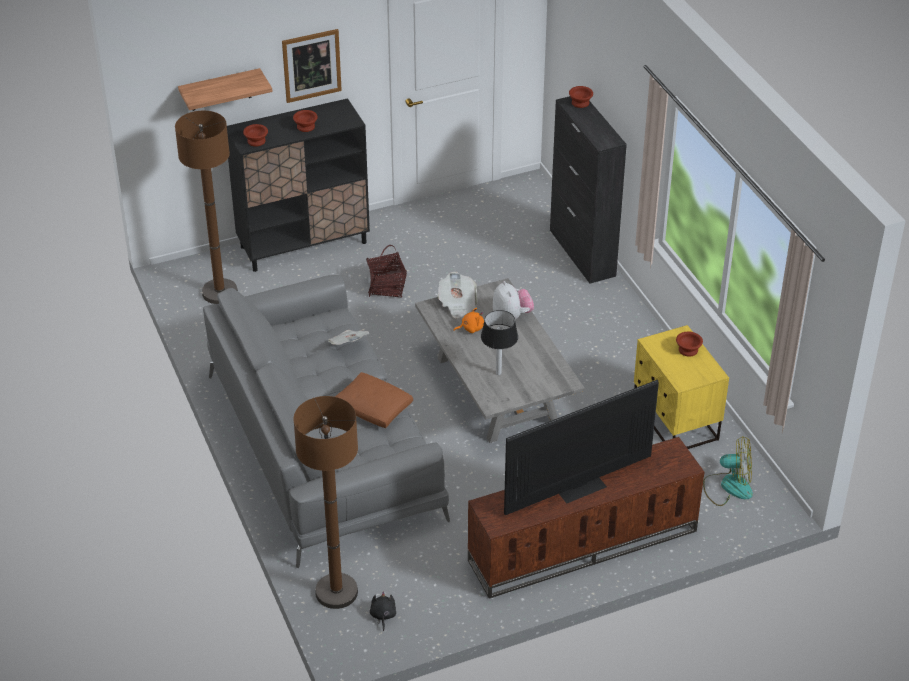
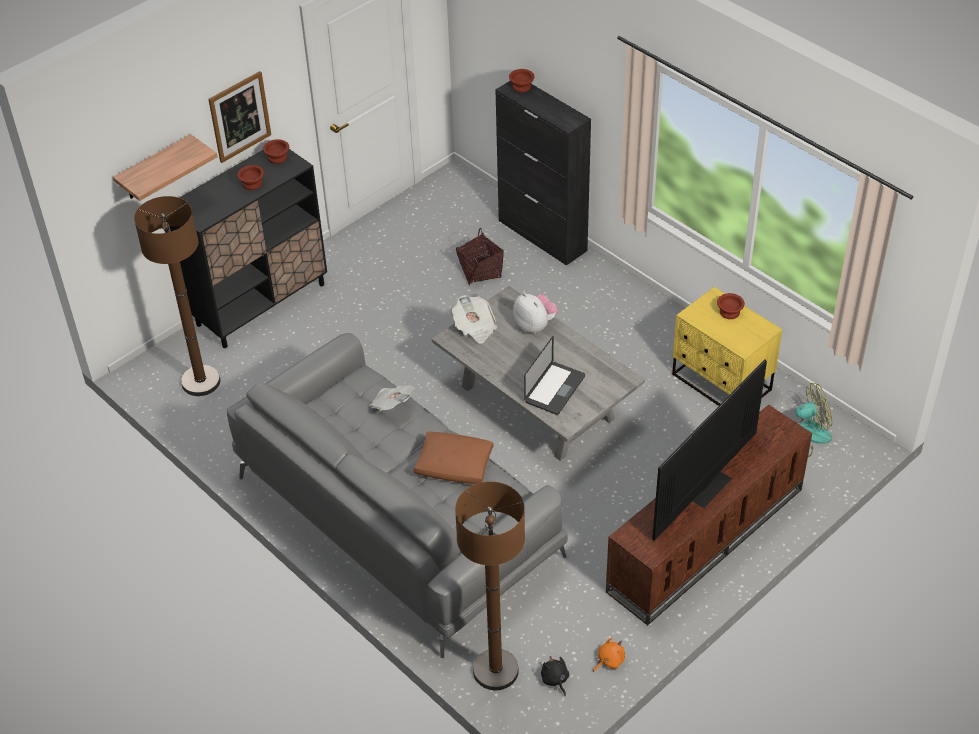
camera: 20 degrees left, 5 degrees up
(256, 141) = (208, 213): brown bowl -> brown bowl (277, 157)
(387, 287) = (371, 326): basket -> basket (480, 271)
(471, 328) = (502, 349): orange plush toy -> orange plush toy (609, 660)
(498, 373) = (555, 389): table lamp -> laptop

